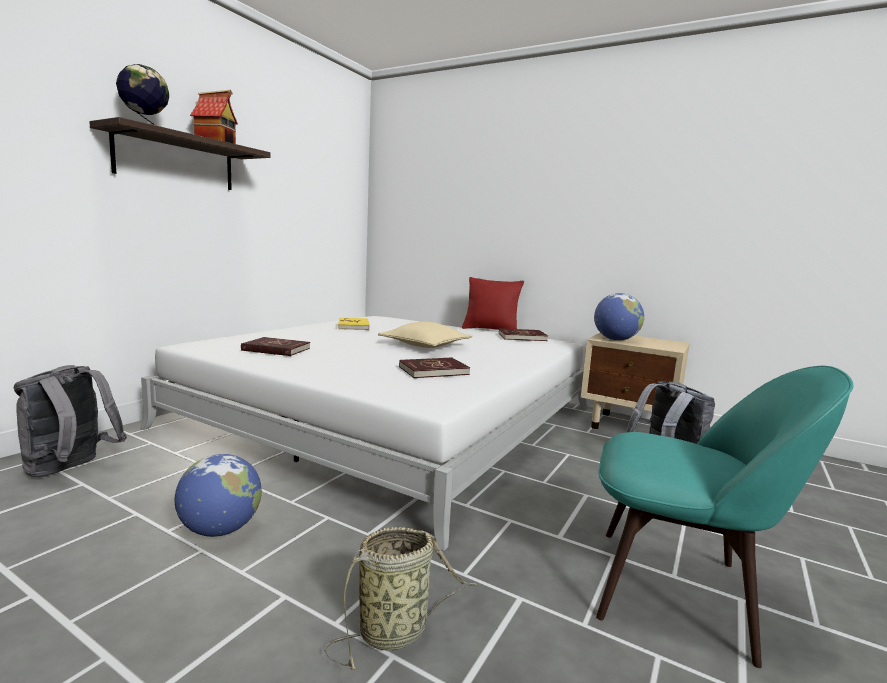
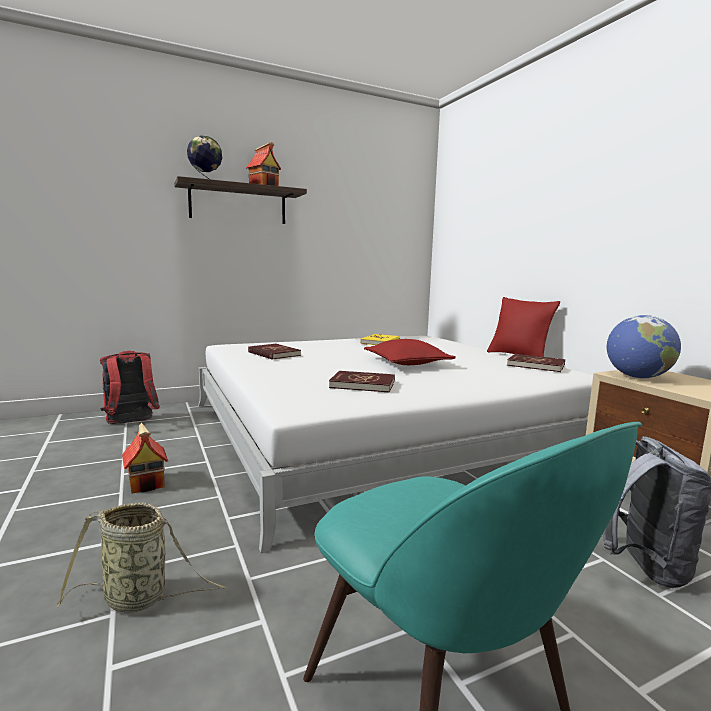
camera: 35 degrees right, 0 degrees up
(70, 470) = (131, 423): grey backpack -> red backpack
(220, 530) = (147, 483): globe -> toy house
(425, 345) = (407, 363): beige pillow -> red pillow

